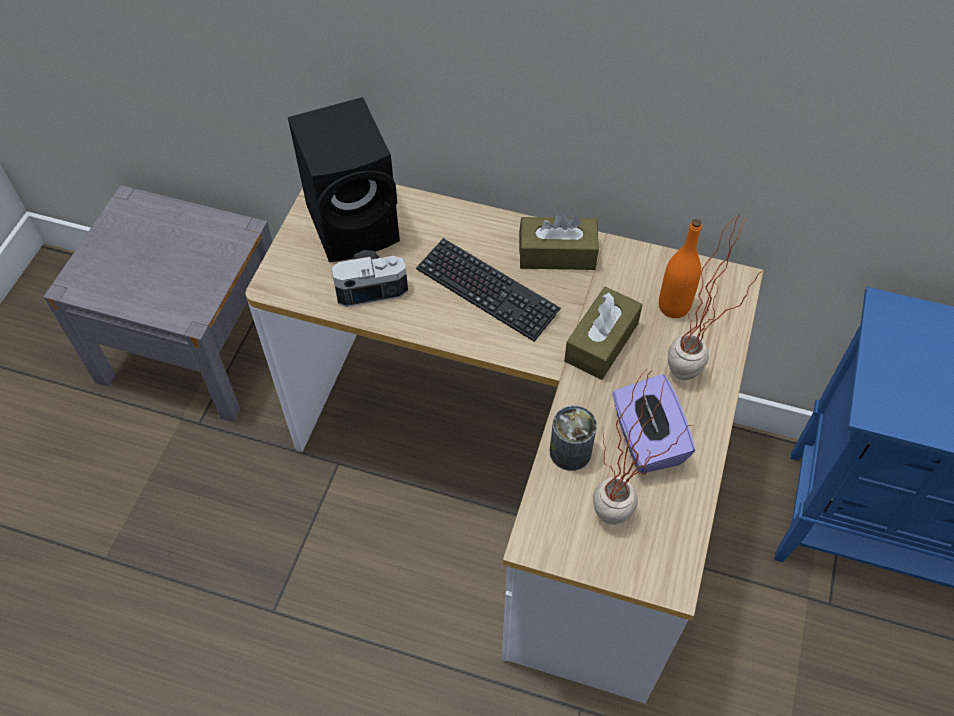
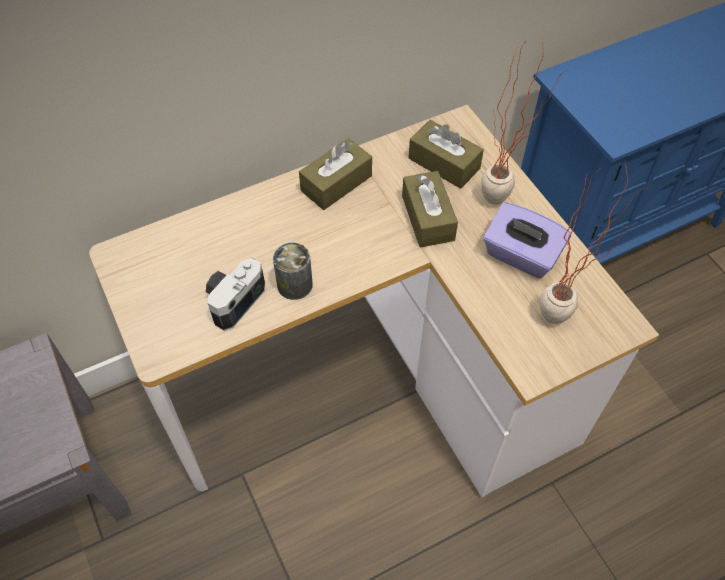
camera: 45 degrees left, 0 degrees up
(356, 223) = (170, 265): black speaker -> none
(487, 291) = (318, 241): keyboard -> none
(570, 452) = (487, 300): can -> can (295, 285)
(673, 306) = (444, 163): orange bottle -> brown tissue box

